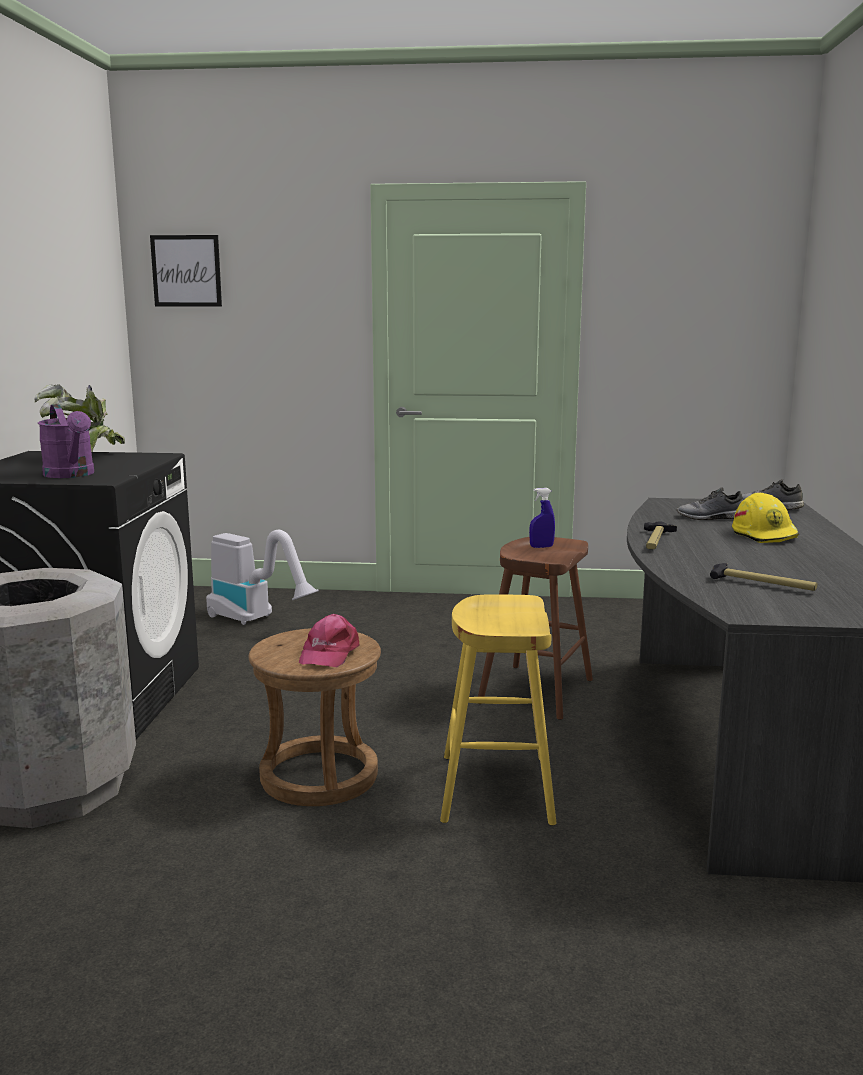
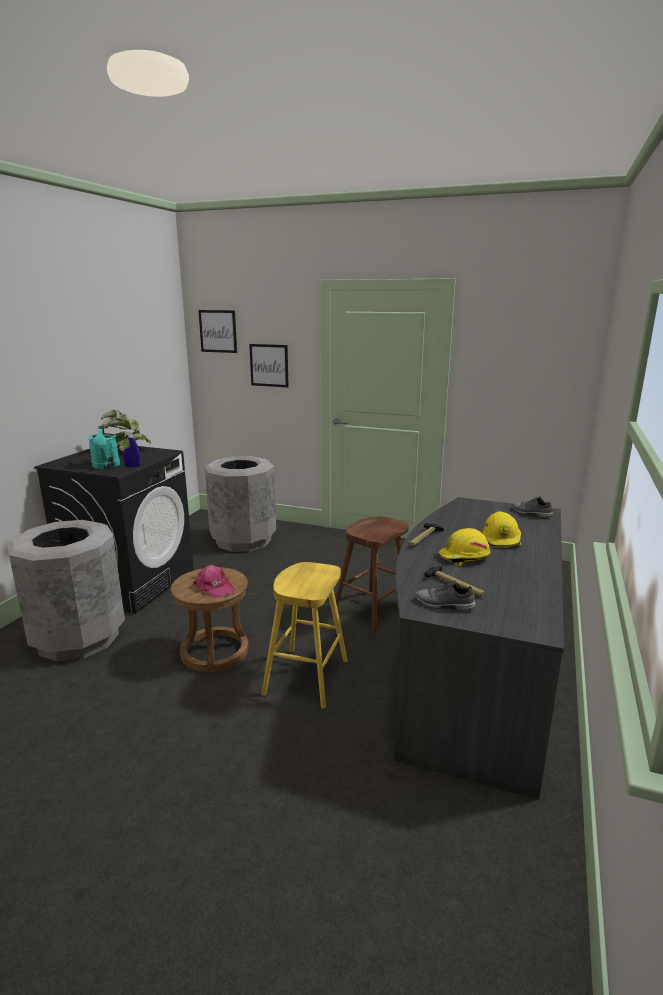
camera: 15 degrees right, 5 degrees up
(72, 475) = (106, 466): purple watering can -> turquoise watering can
(257, 620) = (243, 540): vacuum cleaner -> grey trash can
(280, 325) = (269, 365): none -> picture
(329, 653) = (214, 587): pink cap -> pink cap turned 75 degrees counterclockwise
(541, 547) = (378, 525): blue spray bottle -> blue spray bottle (133, 466)
(710, 518) = (480, 520): grey shoe -> grey shoe (444, 605)
(737, 556) = (464, 557): none -> yellow hard hat

